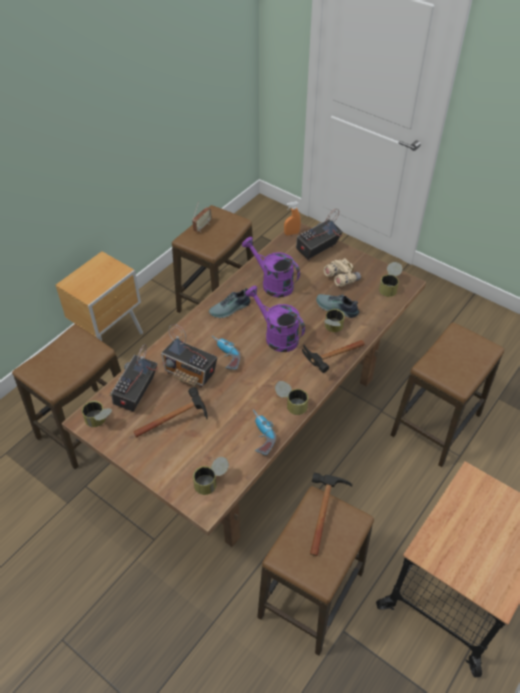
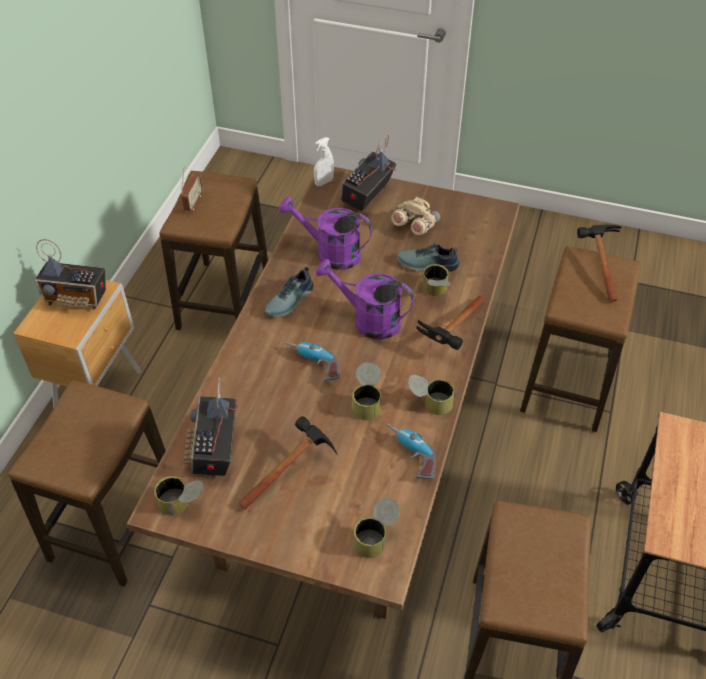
camera: 20 degrees left, 0 degrees up
(190, 373) = (278, 401): radio -> radio (77, 298)
(291, 233) = (324, 182): orange spray bottle -> white spray bottle
(323, 510) = (526, 527): hammer -> hammer (597, 264)
(389, 287) = (479, 220): can -> can (367, 401)

